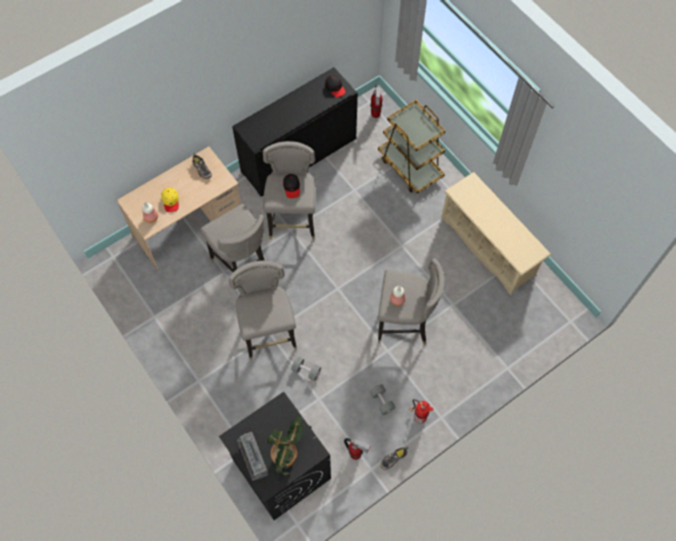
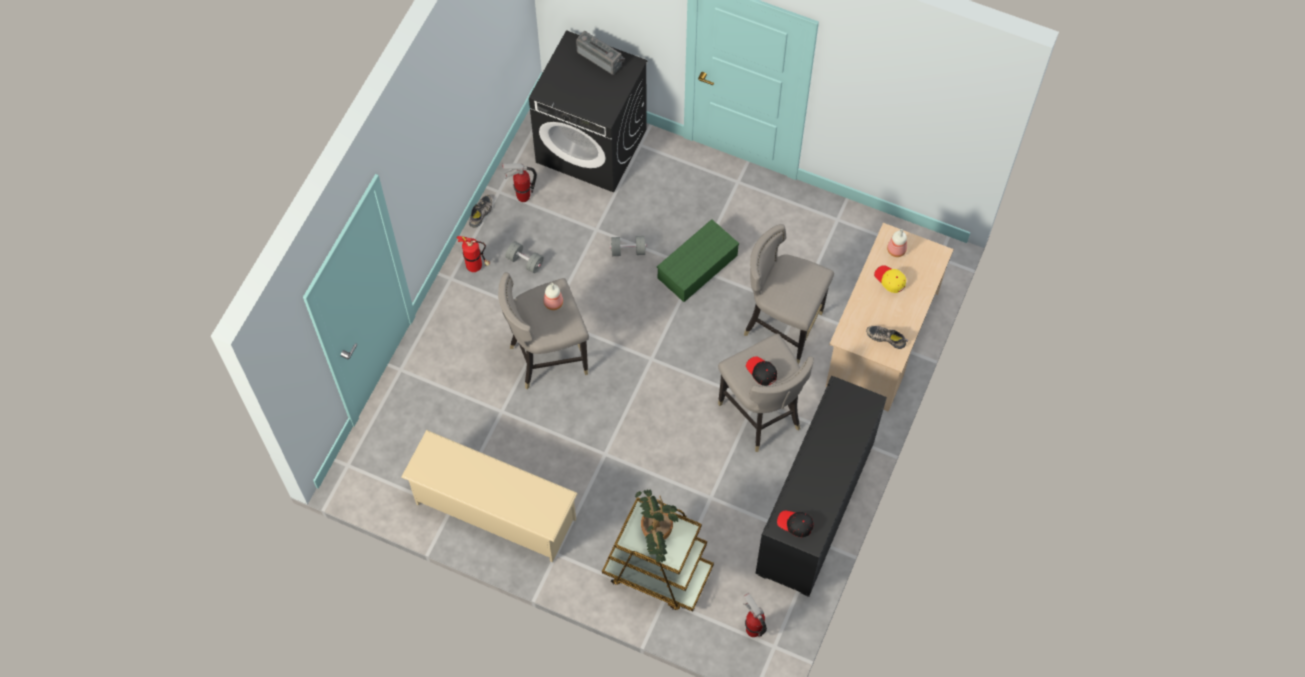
camera: 150 degrees right, 0 degrees up
(268, 333) = (697, 268): grey stool -> green storage box
(288, 454) = (569, 78): potted plant -> potted plant (655, 538)

